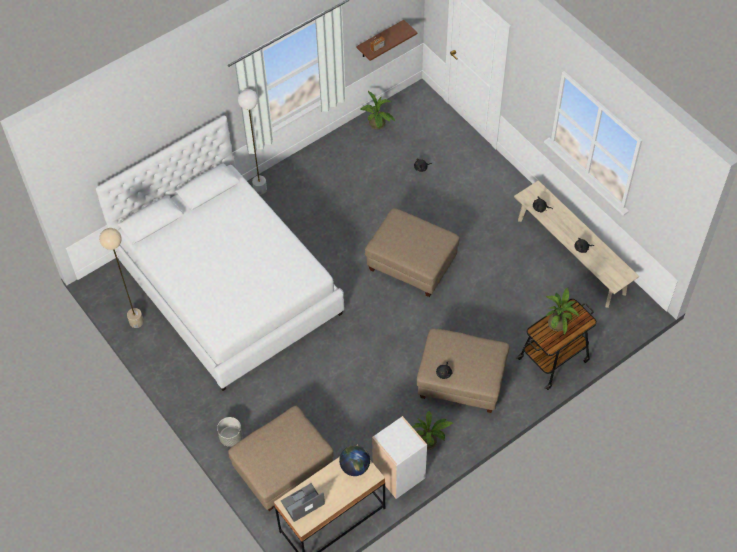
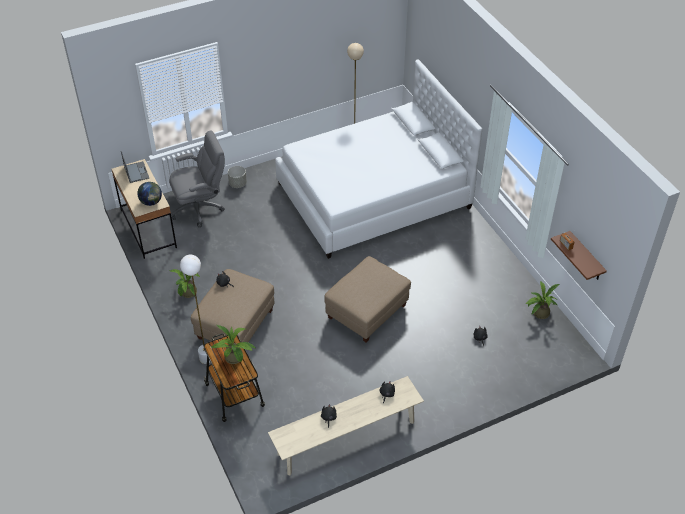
camera: 100 degrees right, 10 degrees down
(260, 189) = (471, 223): white floor lamp -> white floor lamp (206, 358)
(283, 468) = (201, 208): beige ottoman -> grey office chair
(398, 474) = (168, 271): bookcase -> none

